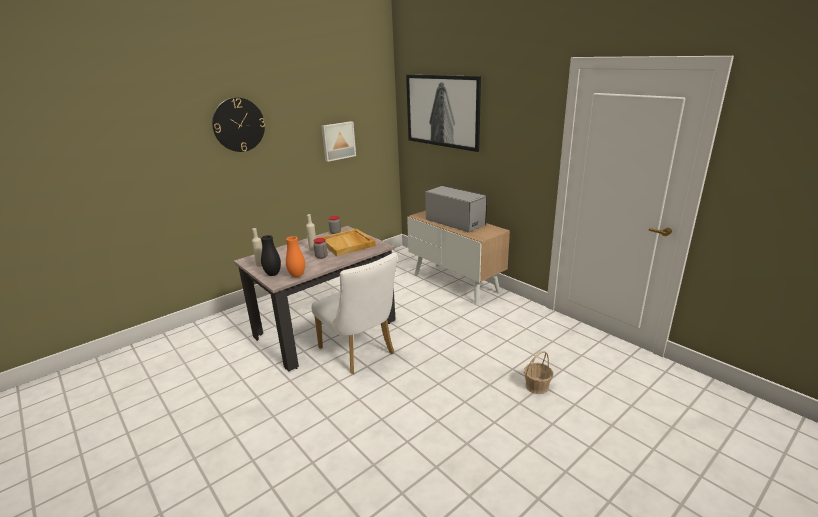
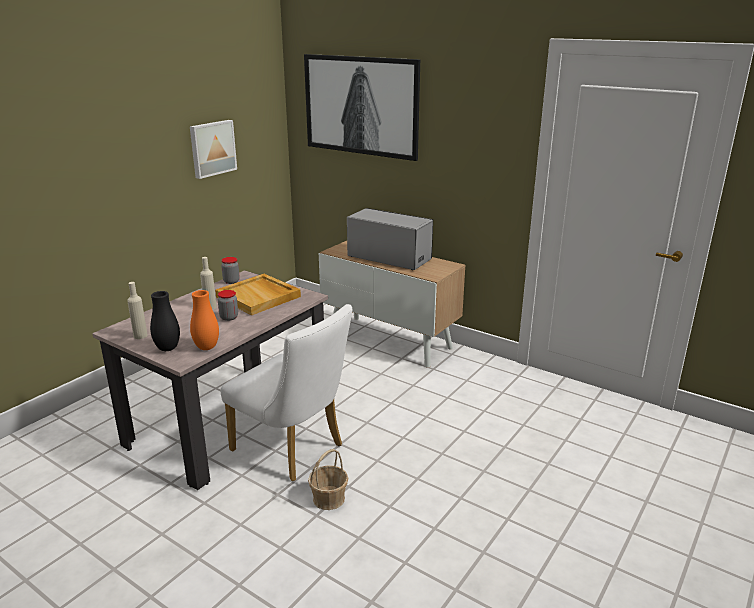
camera: 15 degrees left, 0 degrees up
(239, 125) = (74, 126): wall clock -> none
(537, 386) = (542, 465): basket -> basket (329, 498)

